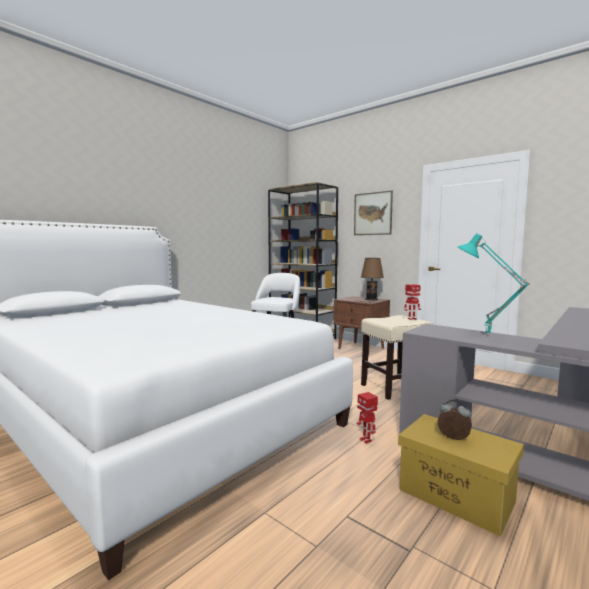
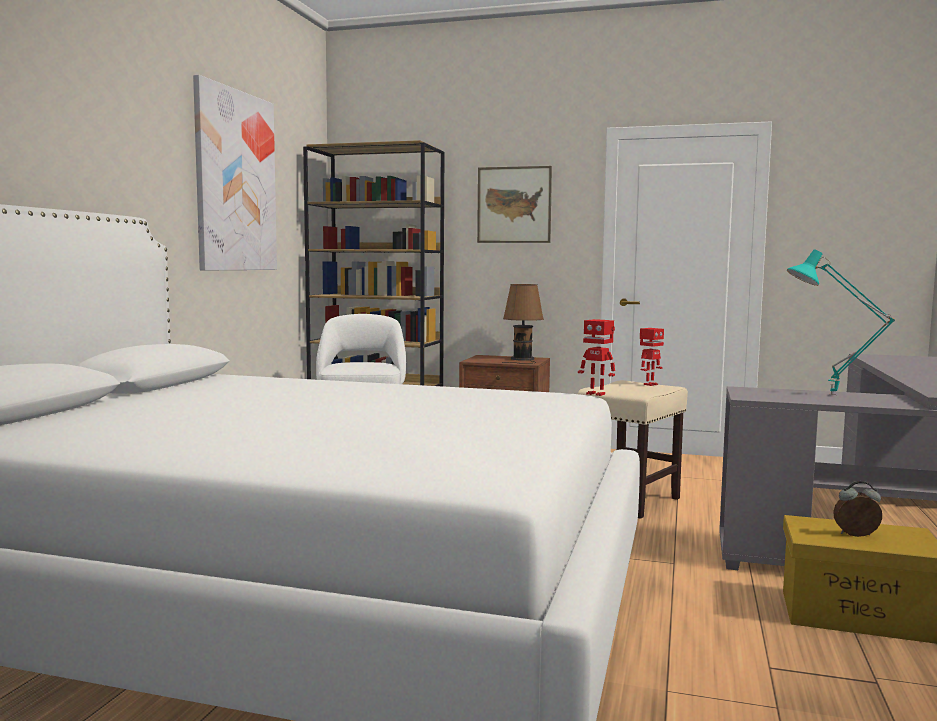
camera: 25 degrees left, 0 degrees up
(221, 208) = (235, 181): none -> picture
(366, 440) = (679, 576): toy robot -> toy robot (596, 394)

